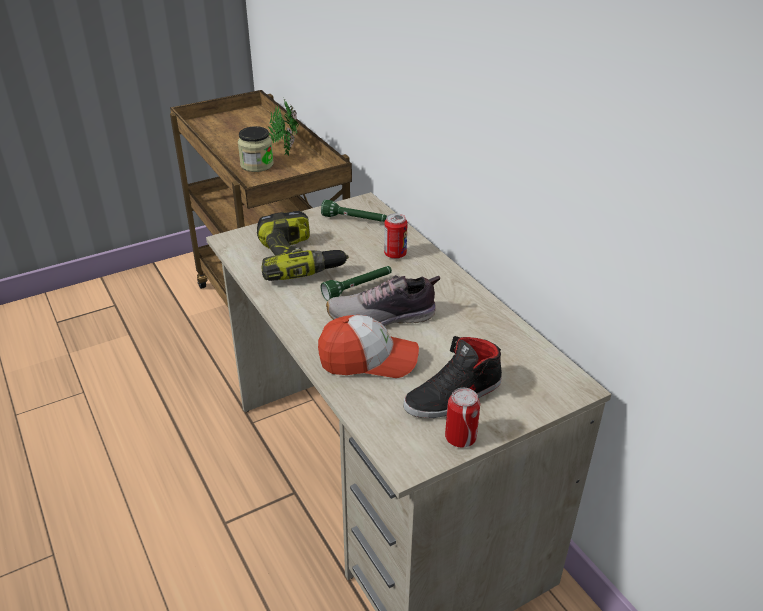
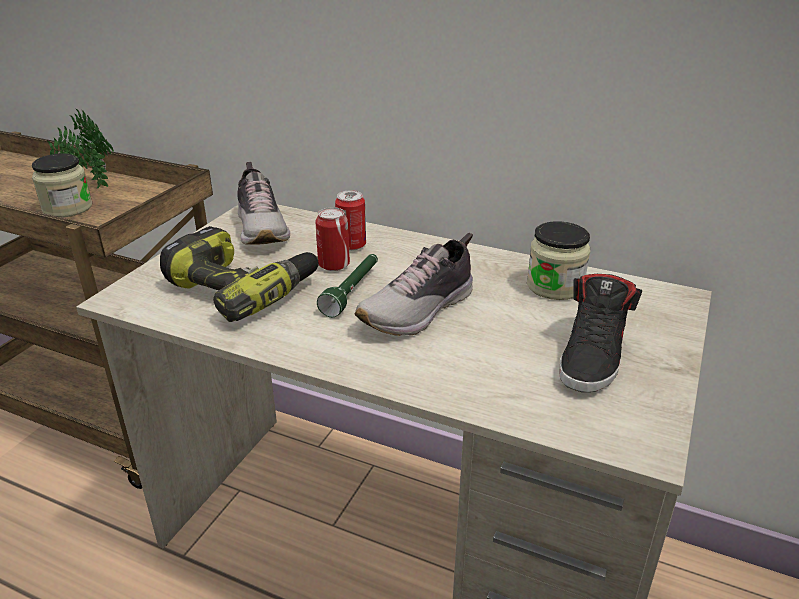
camera: 35 degrees left, 5 degrees down
(354, 220) = (262, 228): green flashlight -> shoe
(368, 359) = (459, 359): cap -> none
(460, 438) = (657, 393): can -> can (334, 265)
(494, 339) = (555, 286): none -> jar

